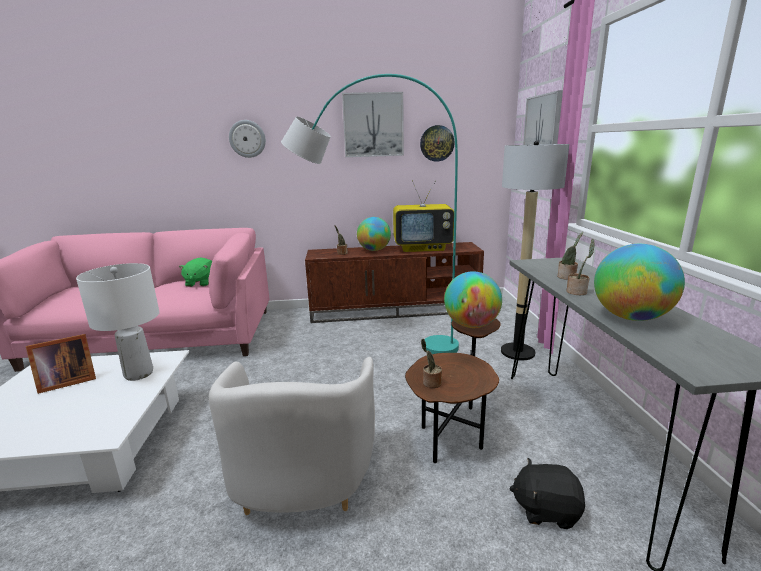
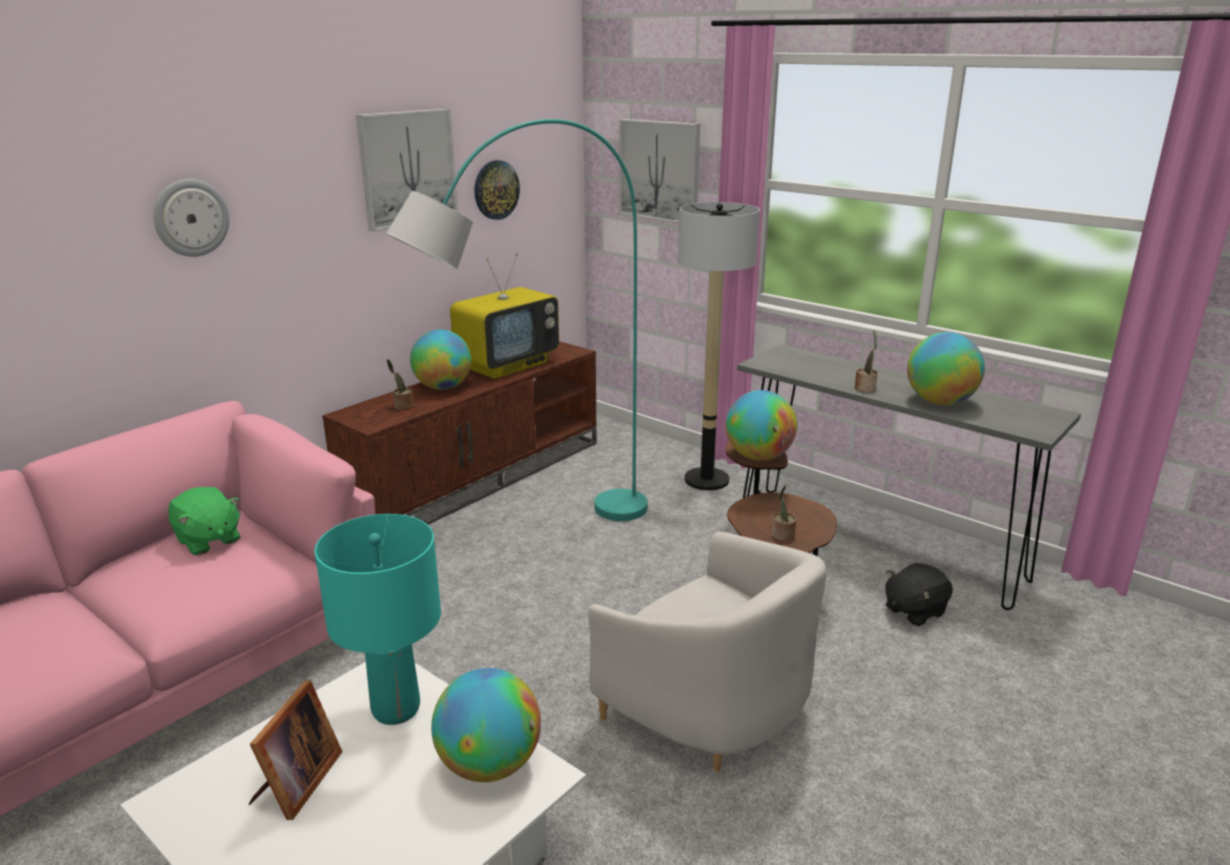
camera: 45 degrees left, 5 degrees up
(108, 417) = (490, 765): none -> globe
(139, 374) = (397, 709): white table lamp -> turquoise table lamp
(567, 277) = (828, 373): potted plant -> none

